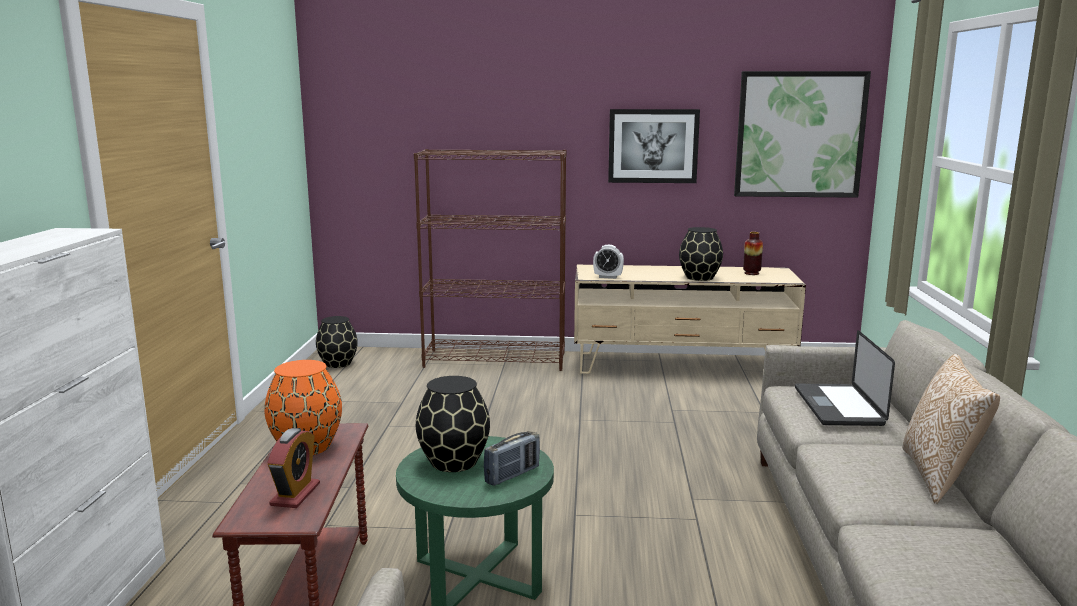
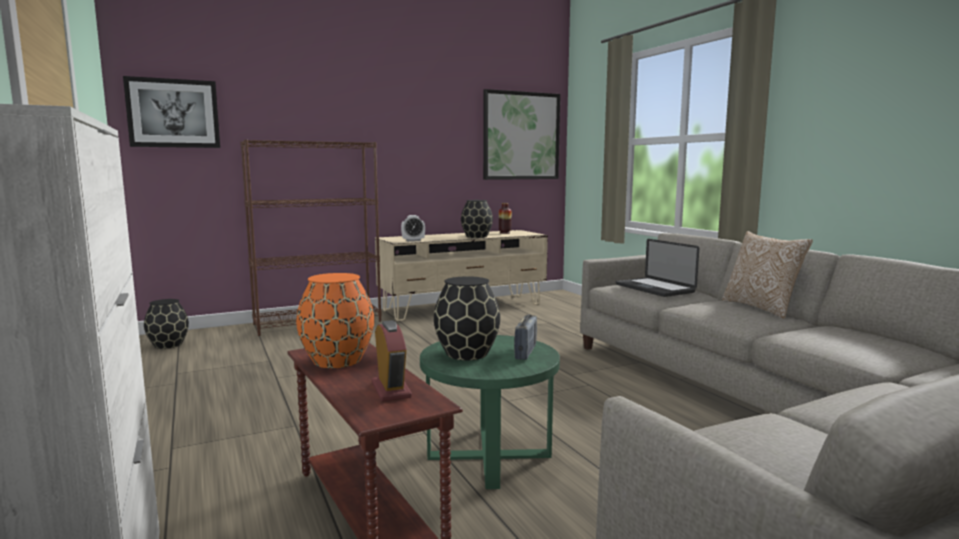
camera: 30 degrees left, 5 degrees down
(653, 146) = (427, 142): picture -> picture (173, 113)

